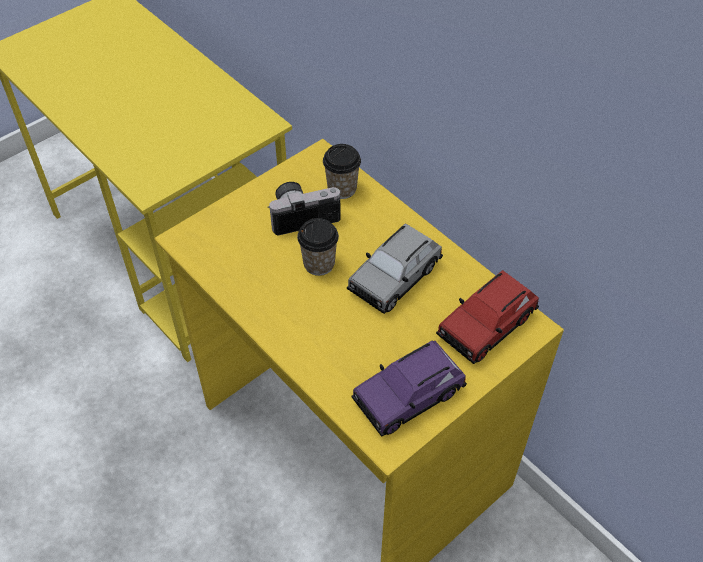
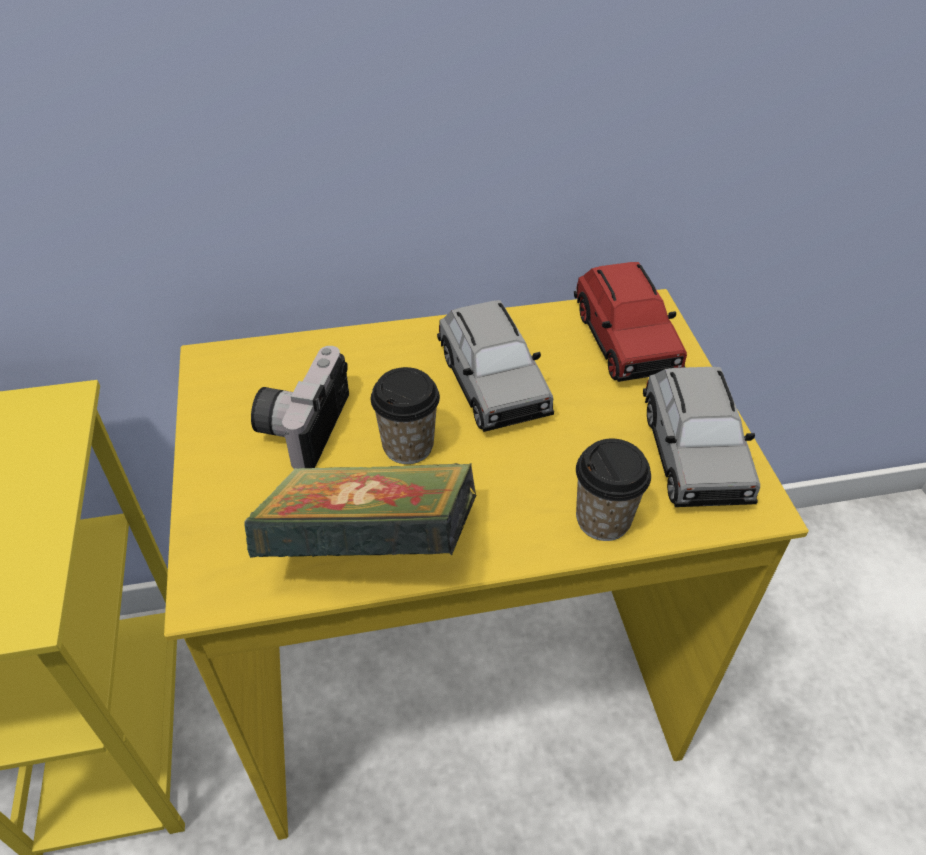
camera: 60 degrees left, 5 degrees down
(243, 282) = (371, 547): none -> book
(342, 189) = (295, 366): cup -> cup (603, 520)
(408, 396) = (693, 454): purple toy car -> grey toy car

